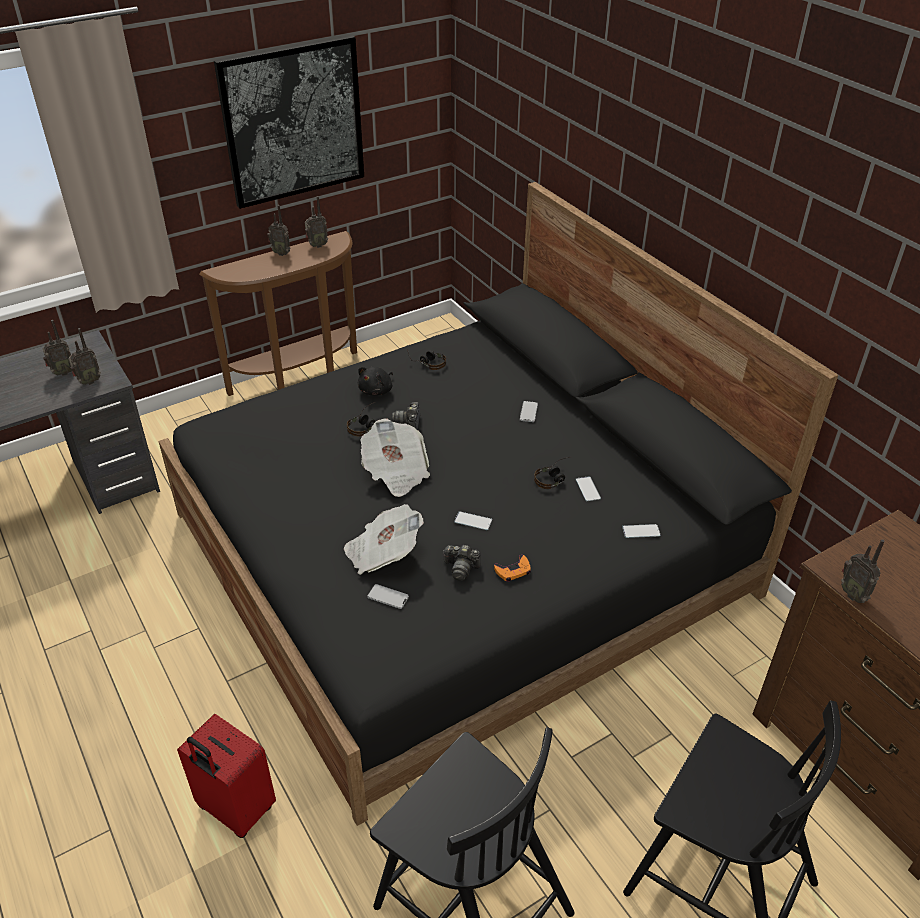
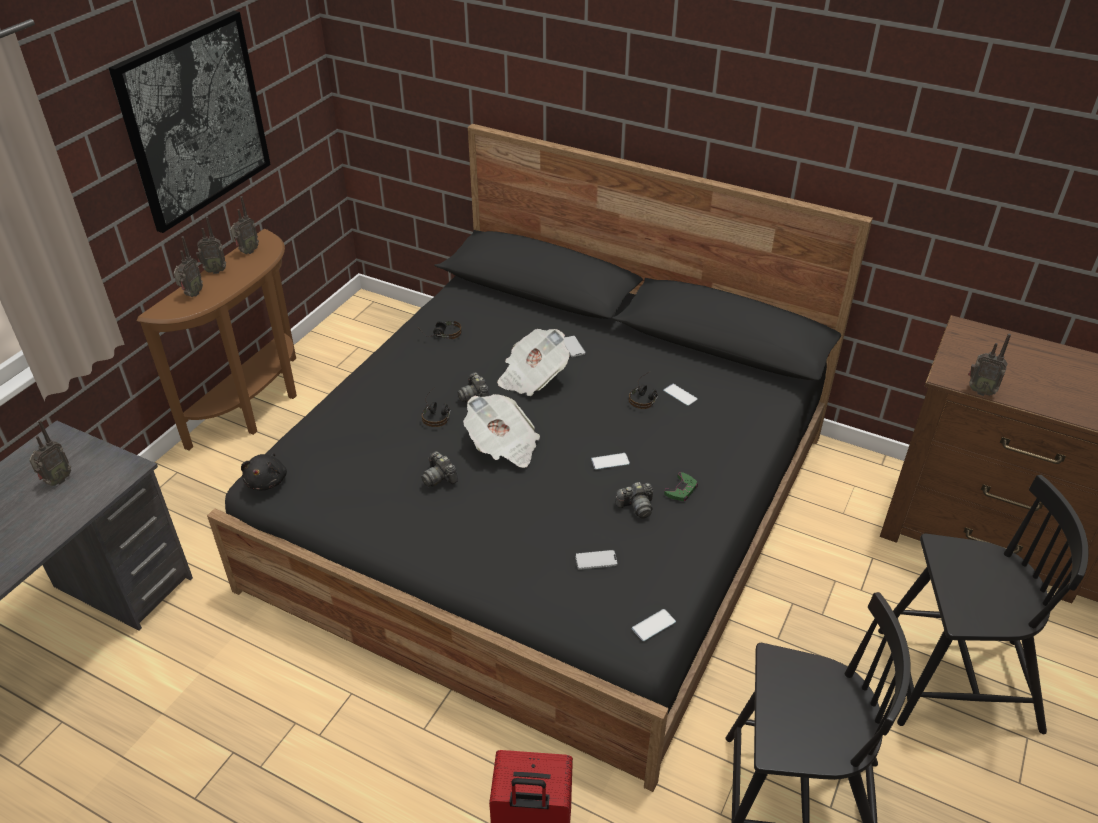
camera: 30 degrees left, 0 degrees up
(88, 382) = (99, 479): radio -> radio (192, 294)
(323, 477) = (439, 477): none -> camera
(377, 390) = (415, 377): black plush toy -> black plush toy (267, 481)
(383, 553) = (557, 524): newspaper -> newspaper (532, 377)
(513, 571) = (681, 490): orange game controller -> green game controller
(641, 531) = (751, 413): phone -> phone (653, 625)

